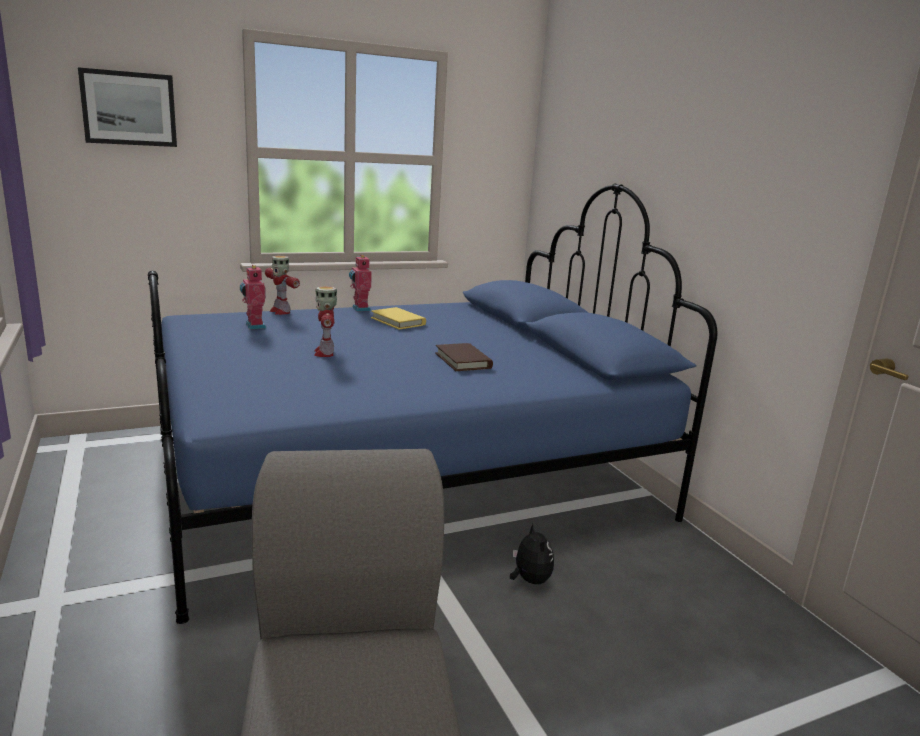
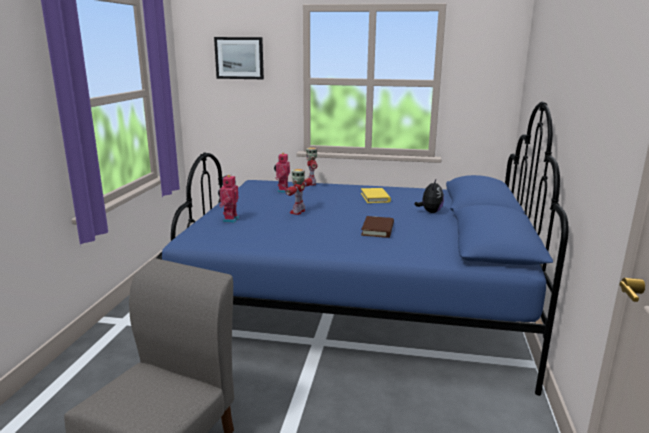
camera: 35 degrees right, 0 degrees up
(360, 309) = (363, 187): toy robot -> toy robot (230, 220)
(529, 580) = (368, 395): plush toy -> plush toy (430, 212)

